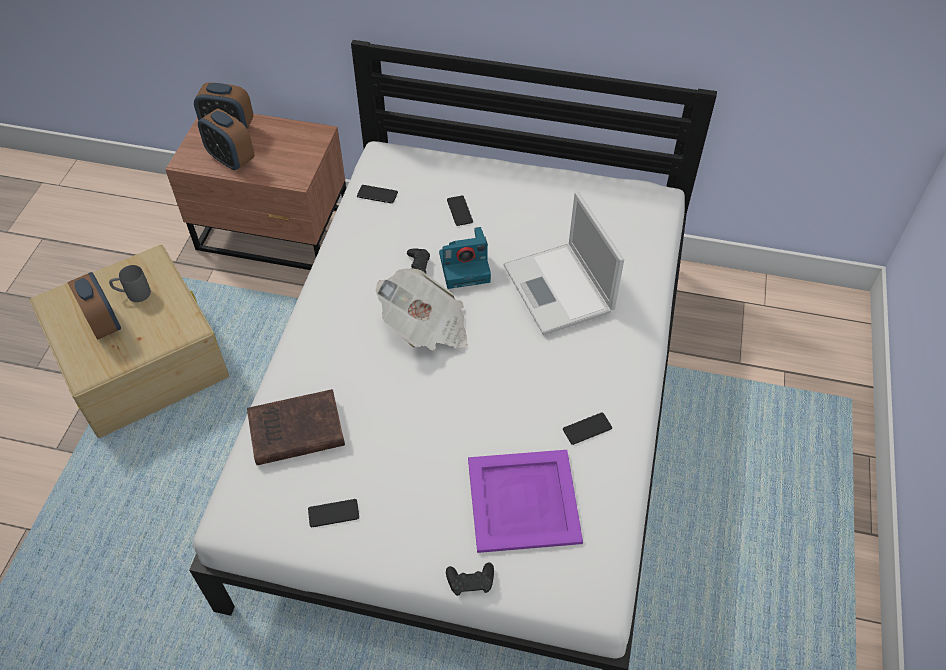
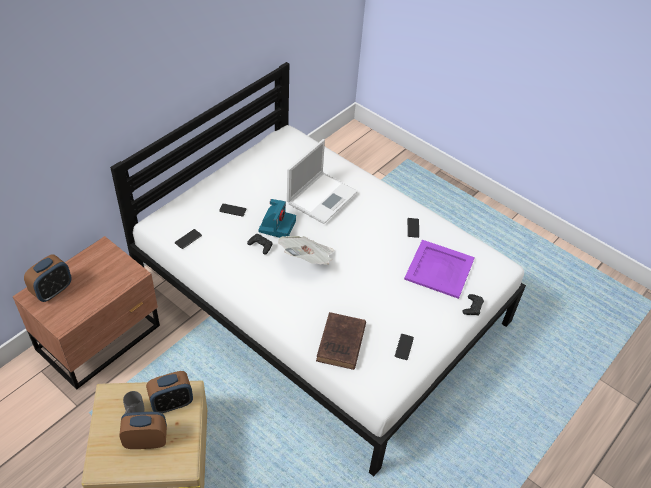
camera: 65 degrees left, 5 degrees down
(231, 159) = (84, 300): alarm clock -> alarm clock (172, 403)
(559, 290) = (322, 197): laptop -> laptop turned 60 degrees counterclockwise

